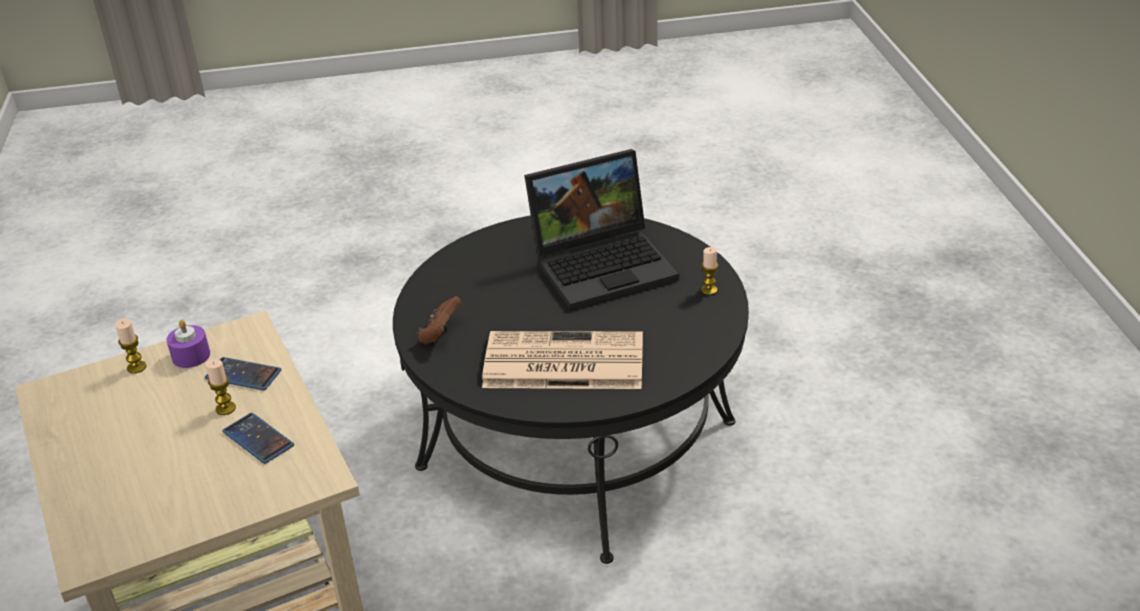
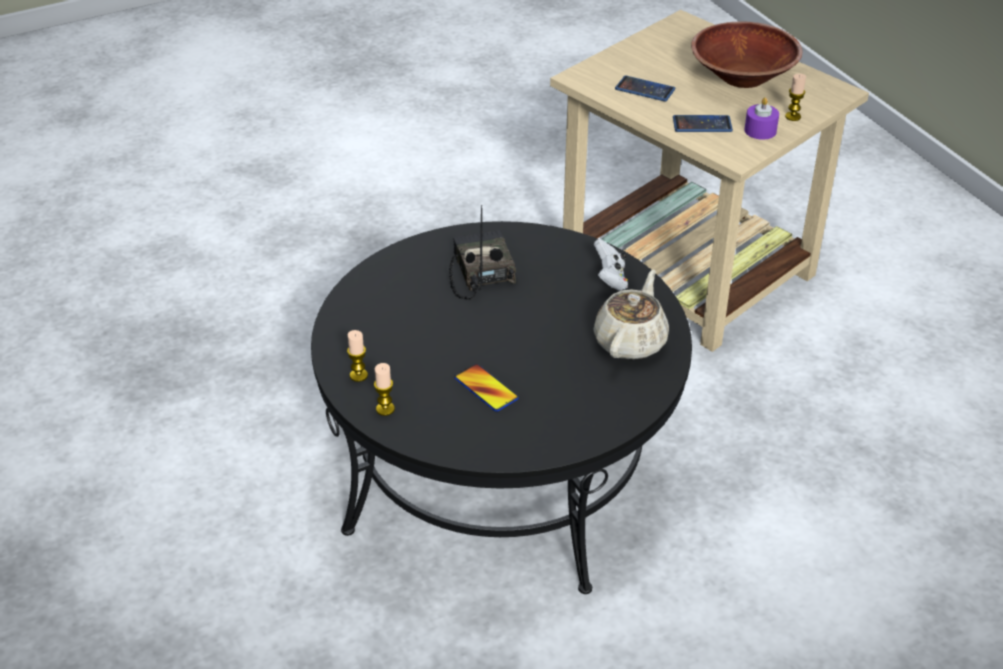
camera: 160 degrees right, 5 degrees up
(124, 435) = (743, 77): none -> brown bowl
(225, 408) = (689, 102): candle -> candle (385, 409)
(440, 334) = (610, 279): brown game controller -> white game controller
(462, 280) = (631, 341): none -> beige teapot
(561, 363) = (479, 272): newspaper -> radio
(605, 264) = (486, 389): laptop -> phone

